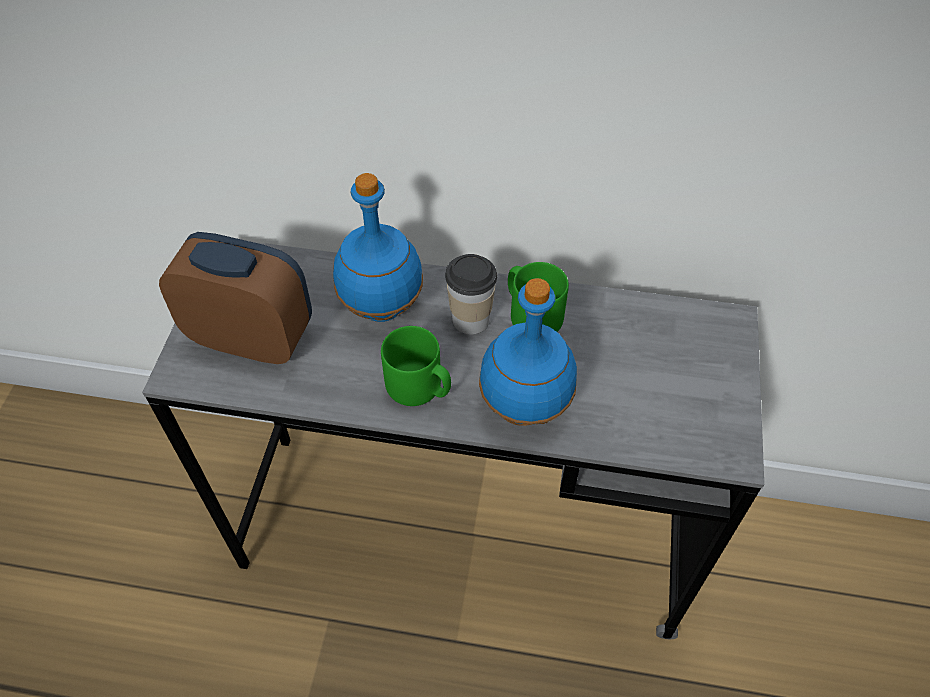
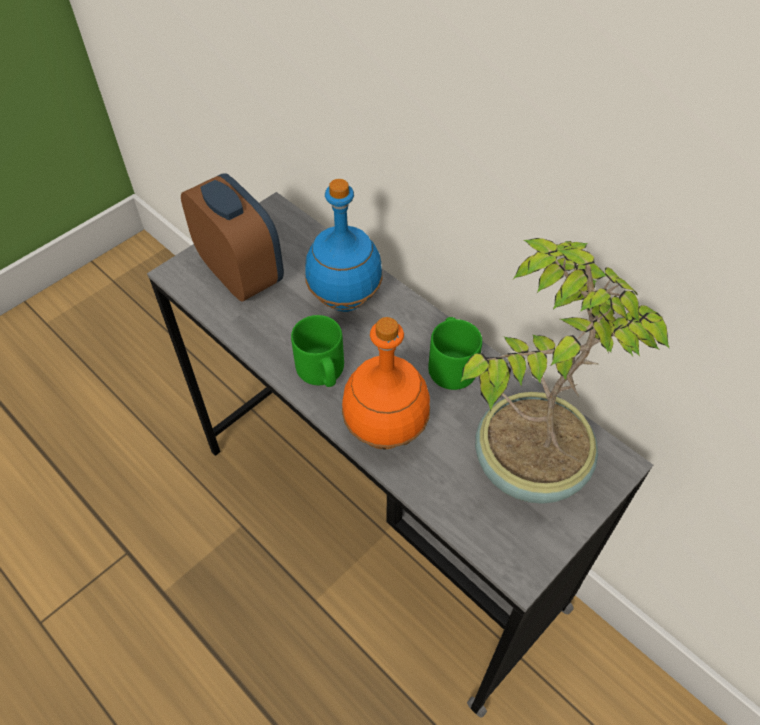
camera: 35 degrees right, 0 degrees up
(470, 320) = (401, 343): cup -> none
(523, 407) = (384, 430): blue bottle -> orange bottle
(664, 363) = (526, 463): none -> potted plant

